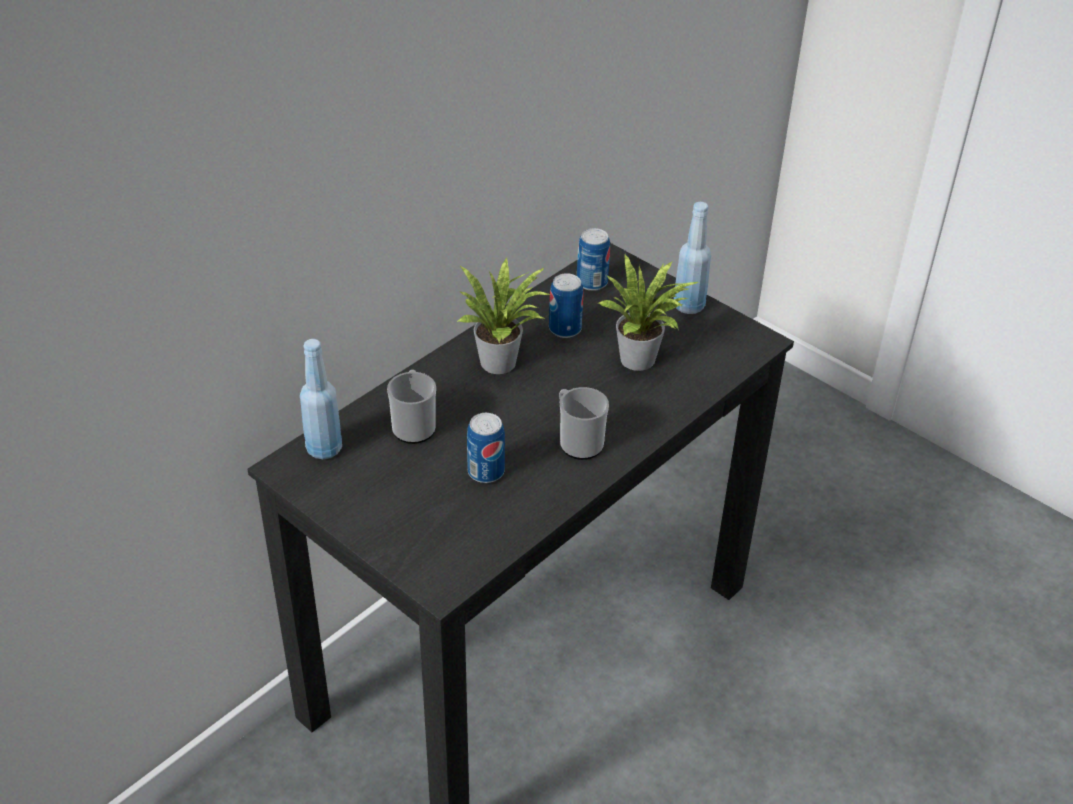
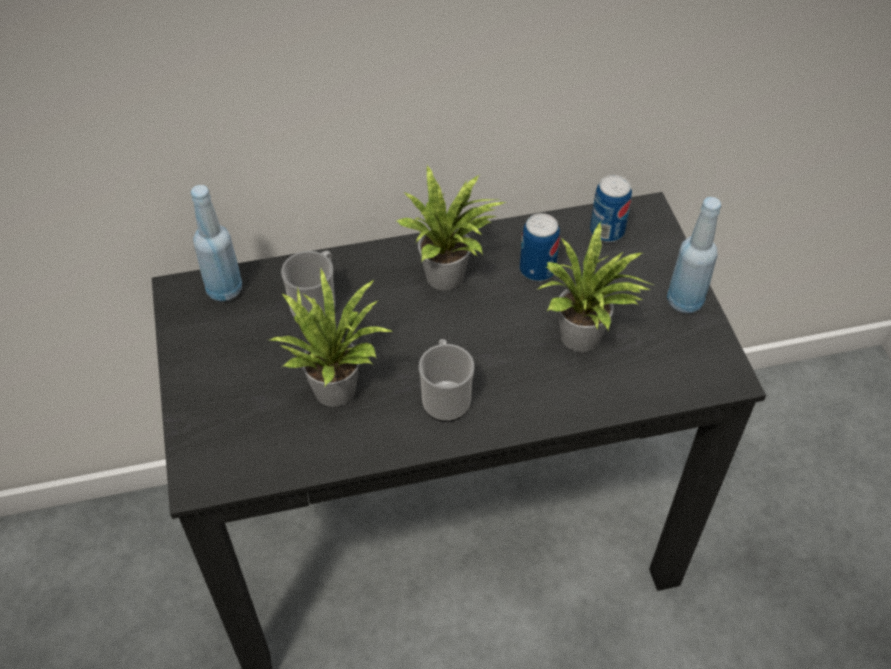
camera: 35 degrees right, 10 degrees up
(486, 472) = (336, 384): can -> potted plant

